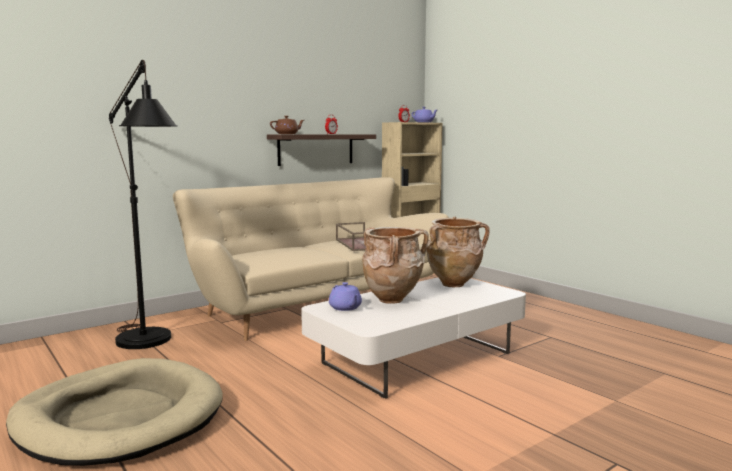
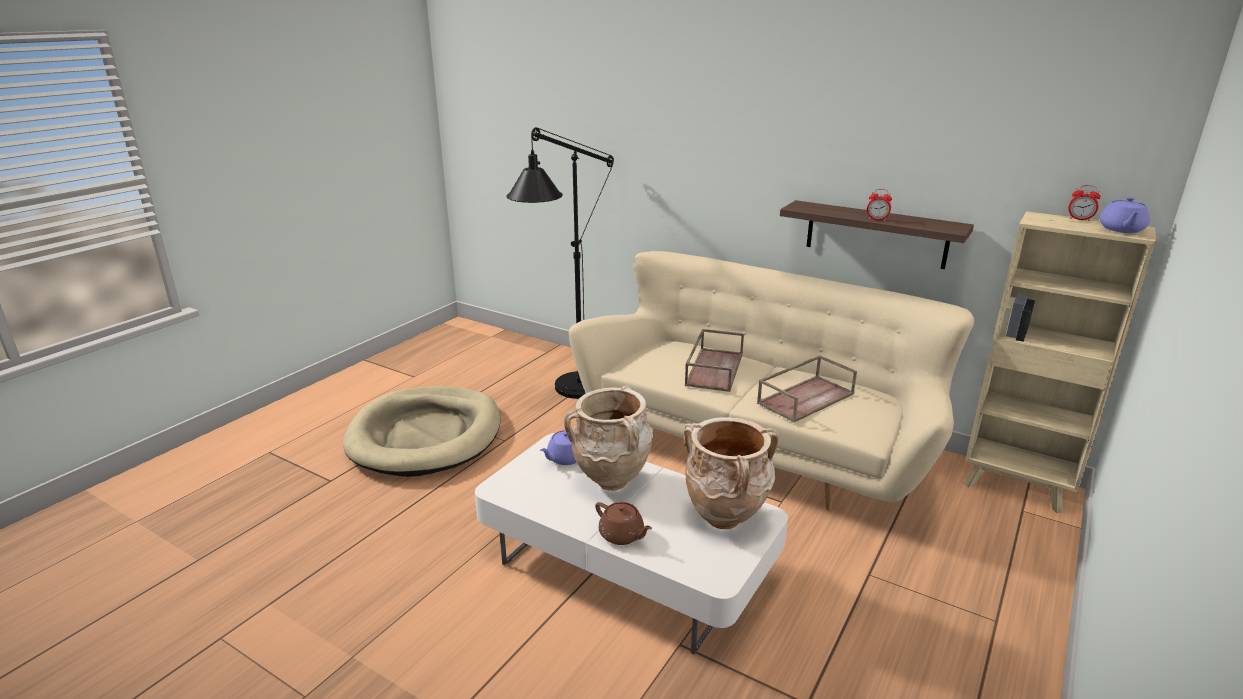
camera: 70 degrees right, 15 degrees up
(287, 134) = (809, 207): brown teapot -> brown teapot (622, 535)
(293, 252) = (713, 369): none -> brown tray

